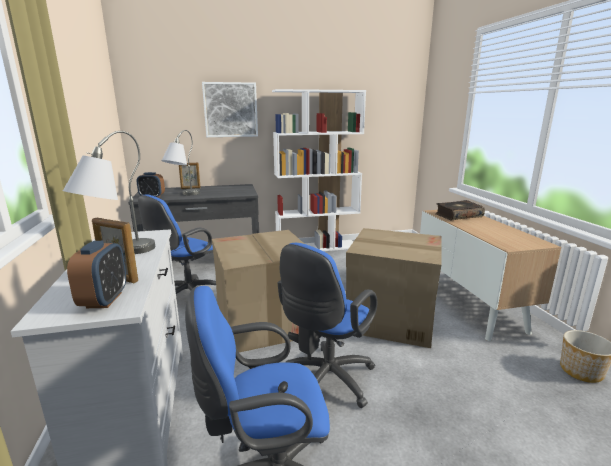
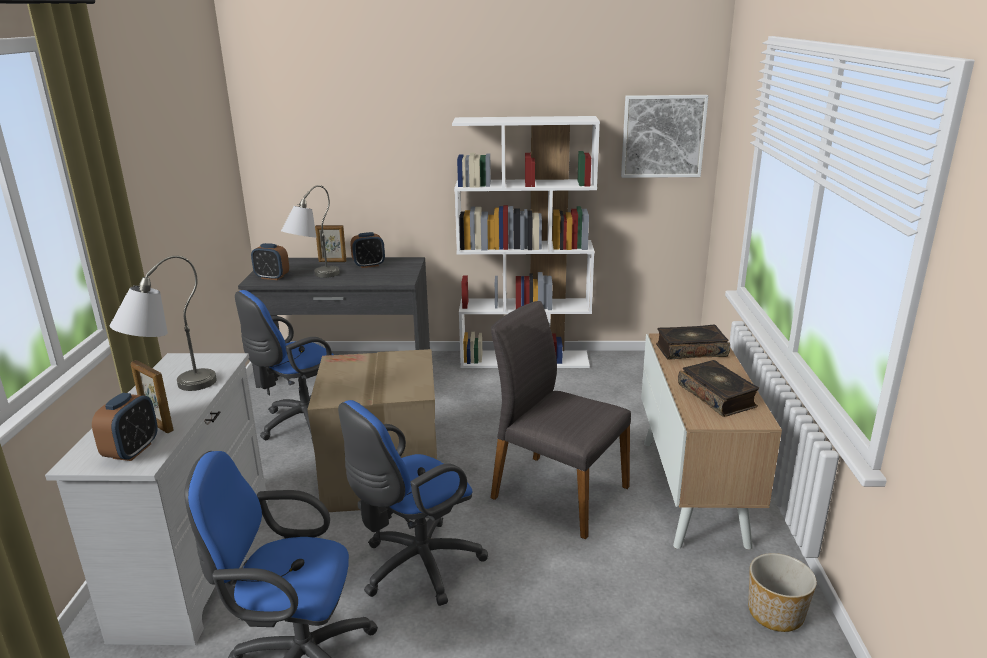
camera: 15 degrees right, 5 degrees up
(218, 188) = (369, 265): none -> alarm clock
(230, 110) = (393, 146): picture -> picture (663, 136)
(390, 317) = (557, 492): cardboard box -> grey chair
(502, 234) = (717, 396): none -> book

